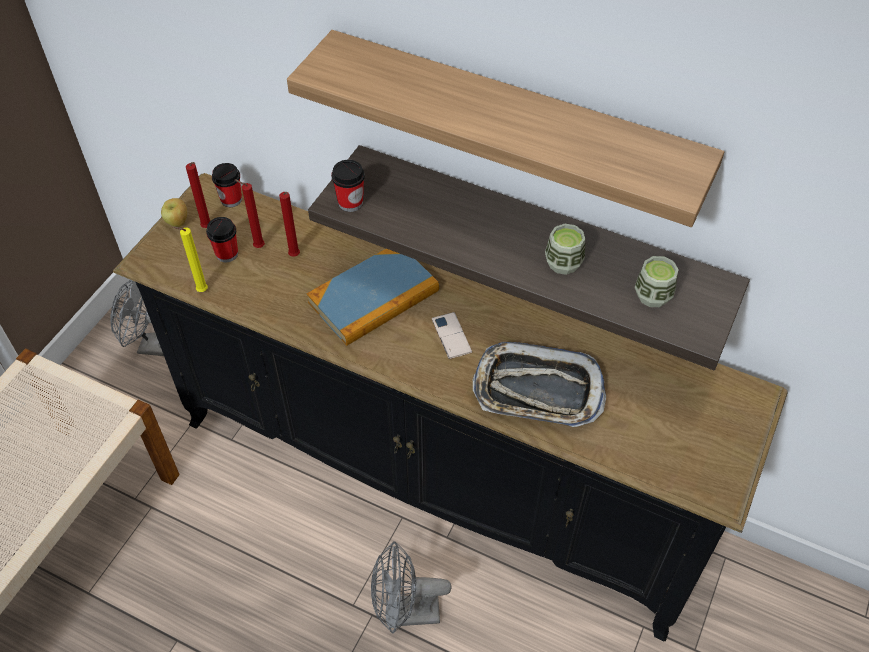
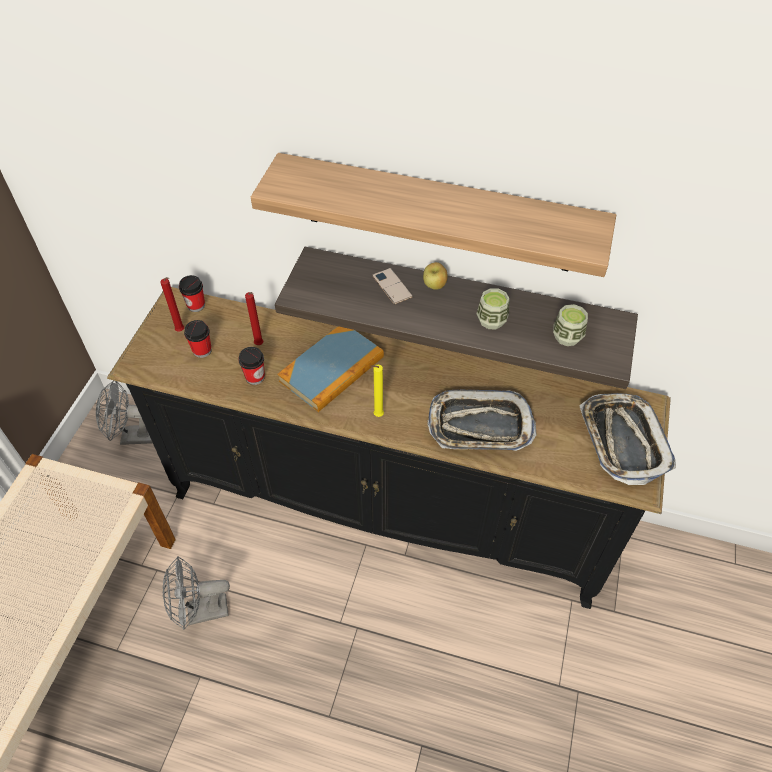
camera: 10 degrees left, 0 degrees up
(178, 222) = (155, 330): apple -> apple (434, 286)
(200, 291) = (186, 384): yellow candle -> yellow candle (377, 415)
(257, 247) = (226, 341): red candle -> none
(350, 203) = (308, 294): cup -> cup (255, 377)
(405, 613) = (384, 621): grey fan -> grey fan (200, 612)
(451, 336) = (401, 392): phone -> phone (392, 286)
(712, 435) = (623, 441): none -> tray

